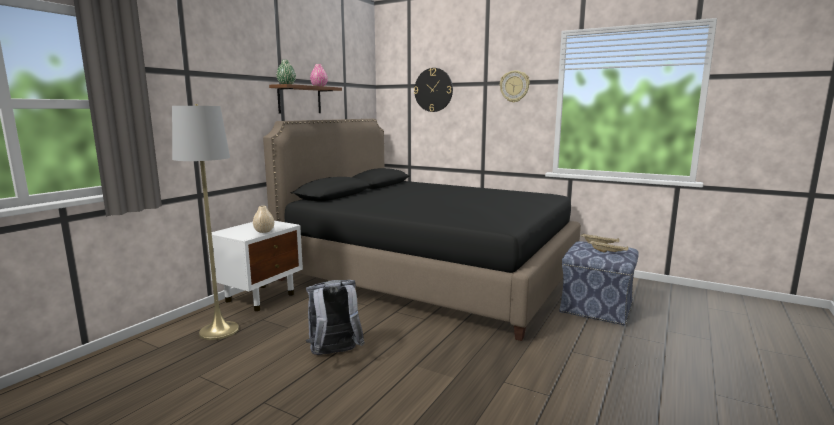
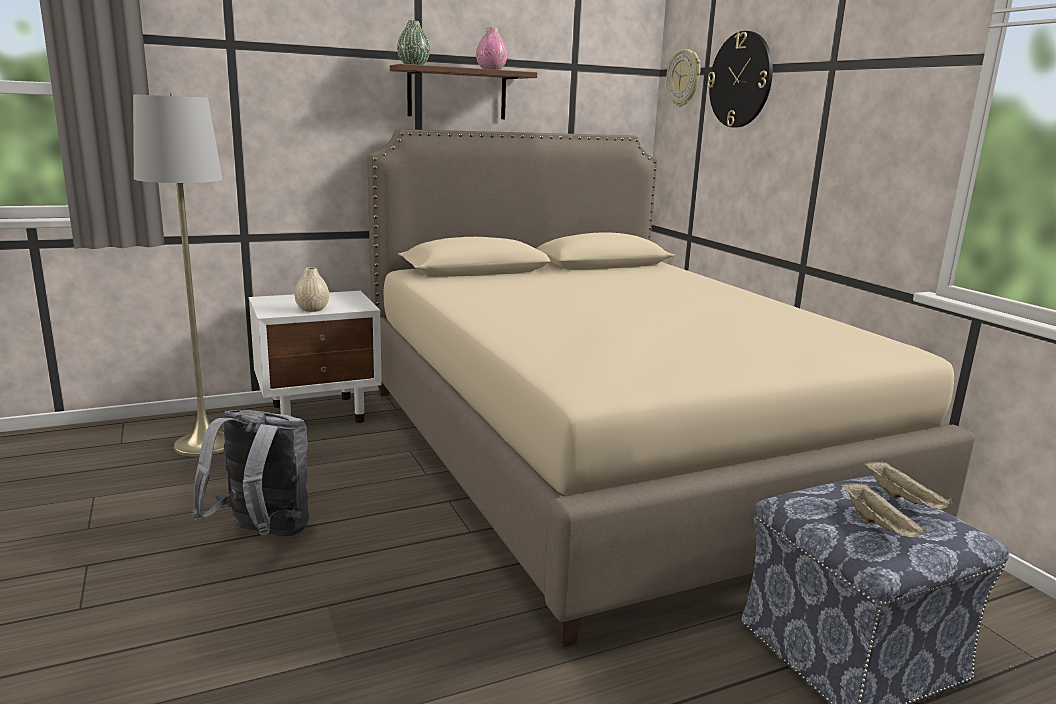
camera: 35 degrees right, 5 degrees up
(429, 274) = (607, 455): black bed -> beige bed
(514, 86) = (886, 72): wall clock -> wall clock (684, 78)

